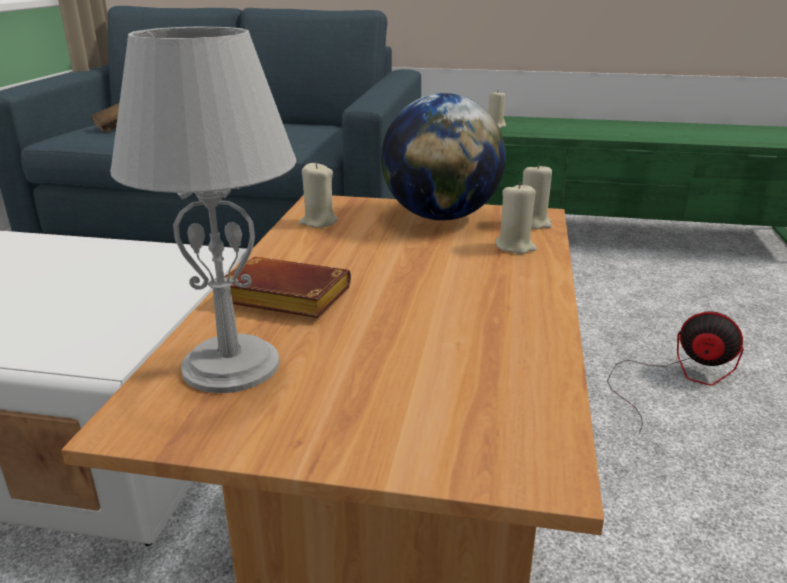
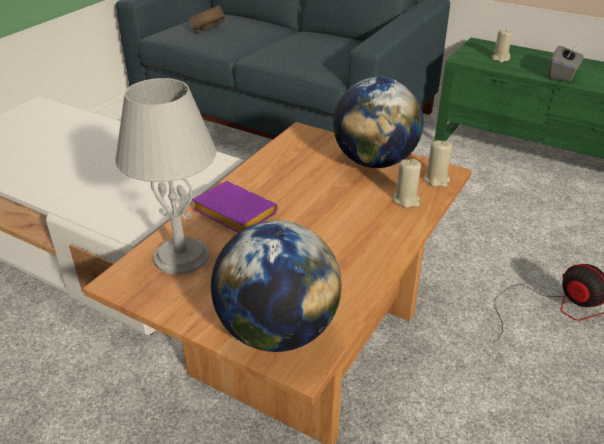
camera: 20 degrees right, 10 degrees up
(280, 298) = (231, 213): brown book -> purple book
(318, 222) = (289, 152): beige candle -> none
(467, 433) = (277, 331): none -> globe
(571, 132) = (563, 75): none -> grey tissue box

